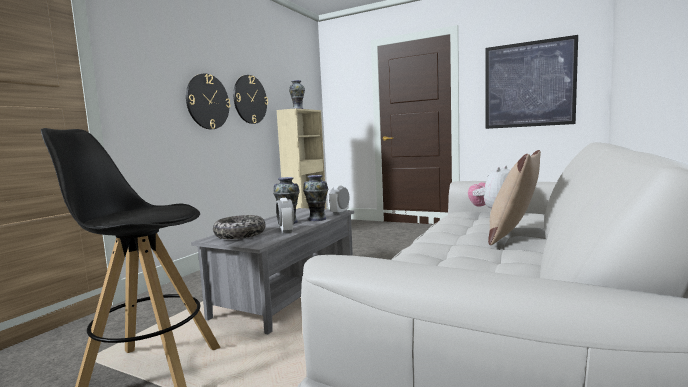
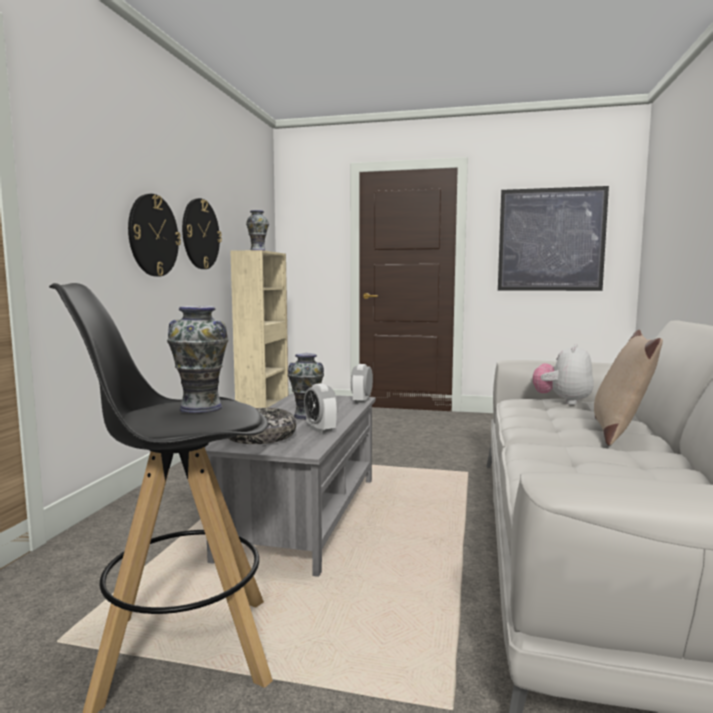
camera: 15 degrees left, 0 degrees up
(317, 219) = (342, 411): vase -> vase (200, 408)

